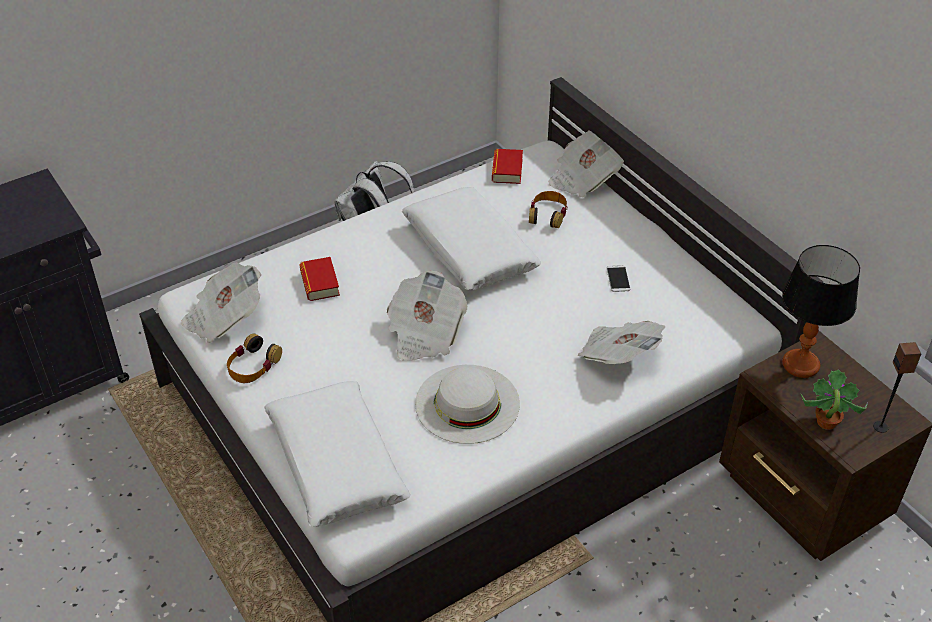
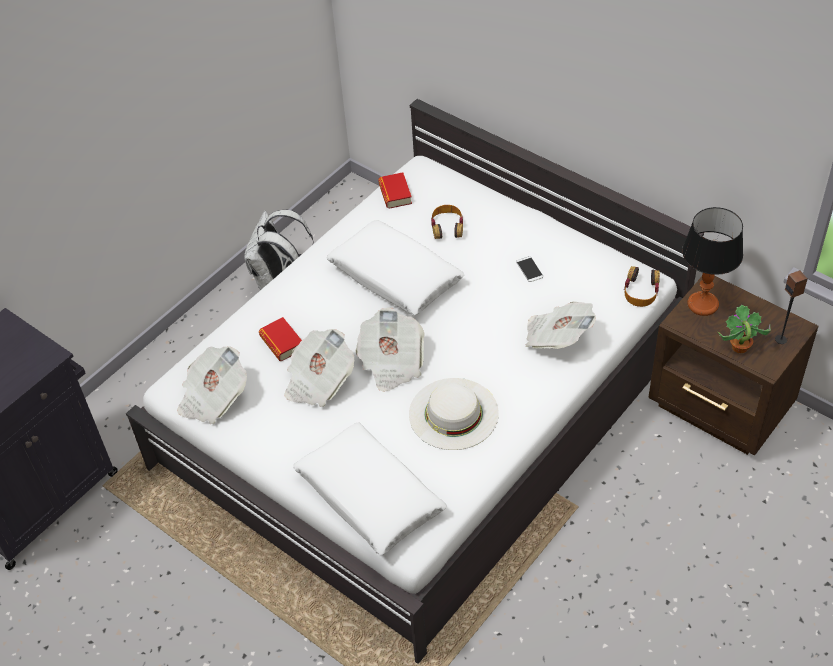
camera: 15 degrees left, 5 degrees up
(253, 365) = (259, 432): headphones -> headphones (641, 291)
(584, 178) = (464, 185): newspaper -> newspaper (318, 381)

